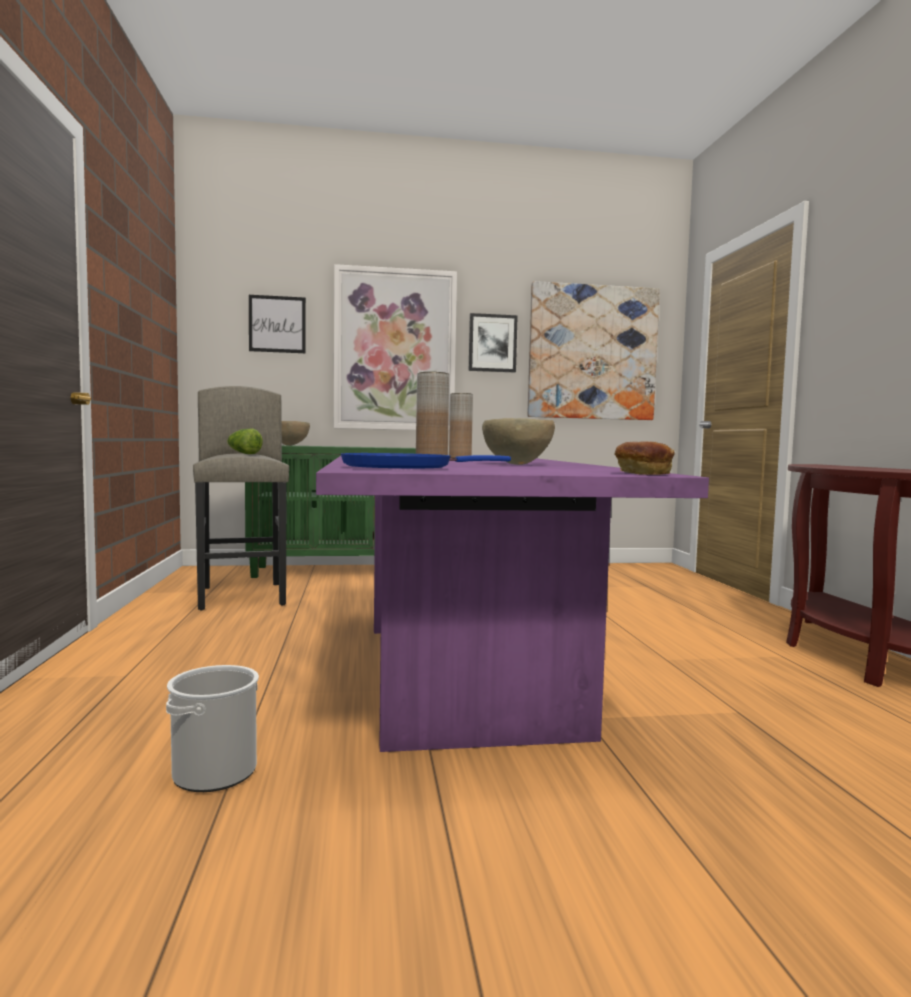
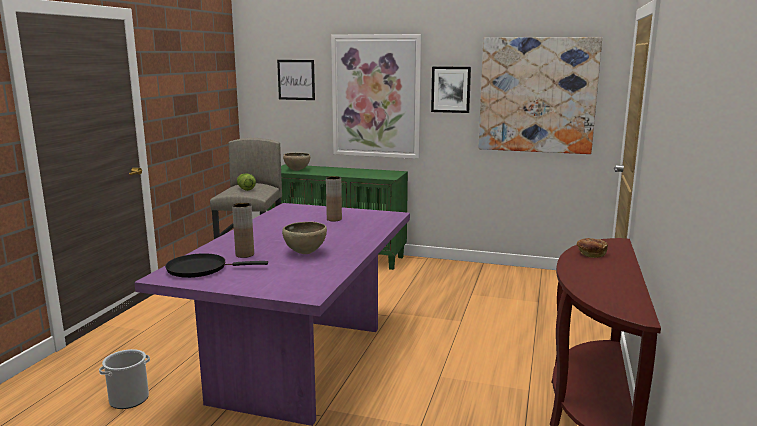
camera: 25 degrees right, 10 degrees up
(404, 468) = (201, 269): blue frying pan -> black frying pan
(643, 473) = (303, 292): bread -> bread (591, 254)

